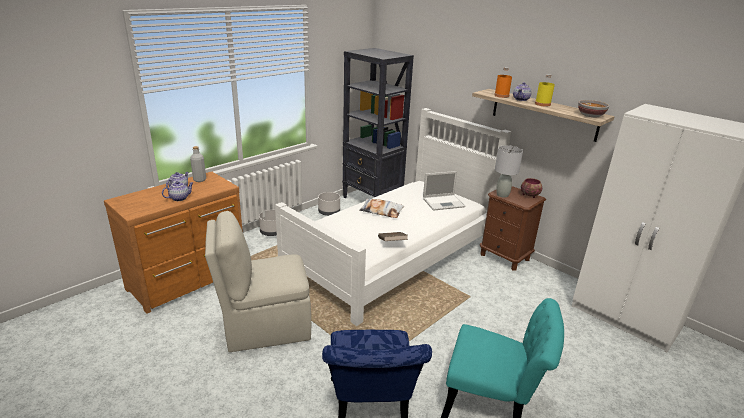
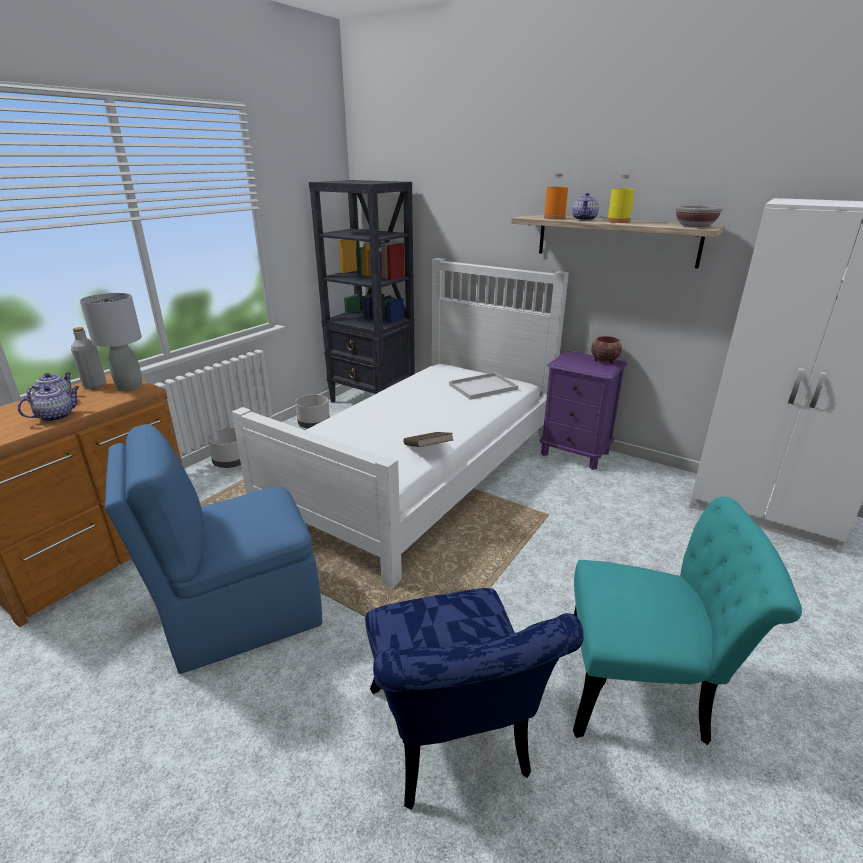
camera: 10 degrees left, 0 degrees up
(265, 326) = (240, 614): beige chair -> blue chair
(381, 211) = (398, 407): pillow -> none
(444, 202) = (483, 386): laptop -> white tray
(502, 195) = (568, 364): grey table lamp -> grey table lamp (129, 387)
(504, 257) = (575, 453): brown nightstand -> purple nightstand

